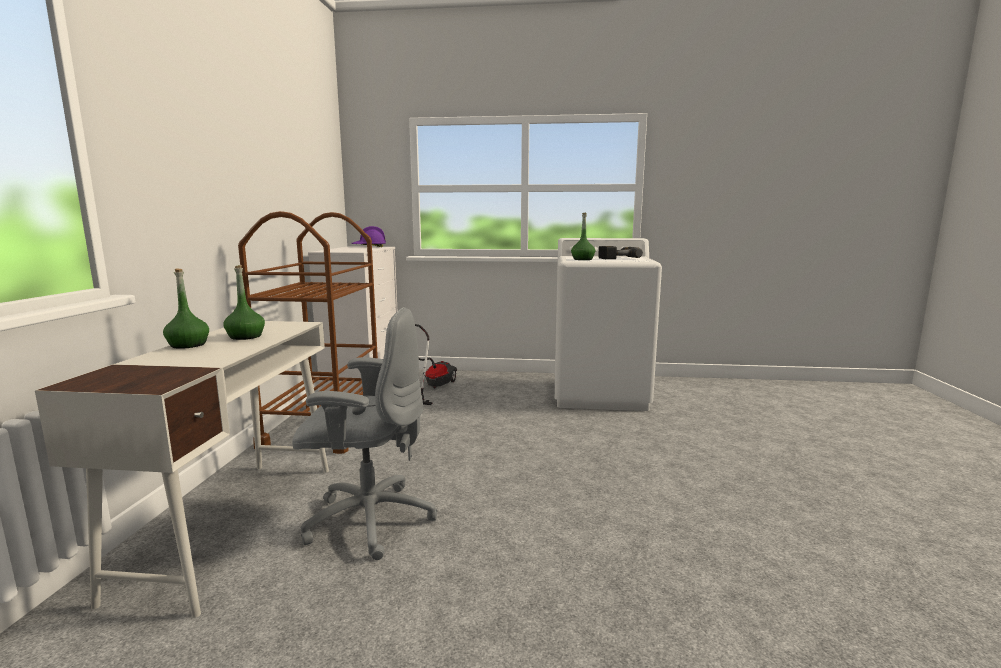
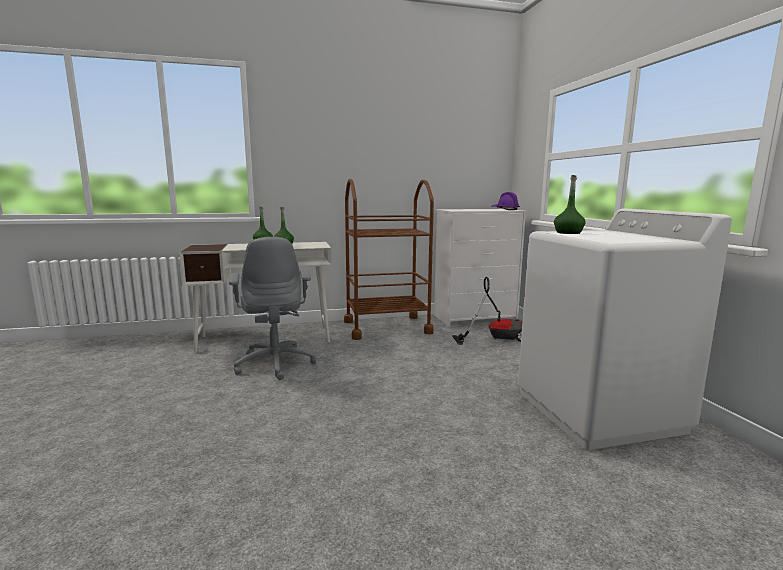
camera: 70 degrees right, 0 degrees up
(617, 258) = (622, 237): power drill -> none

